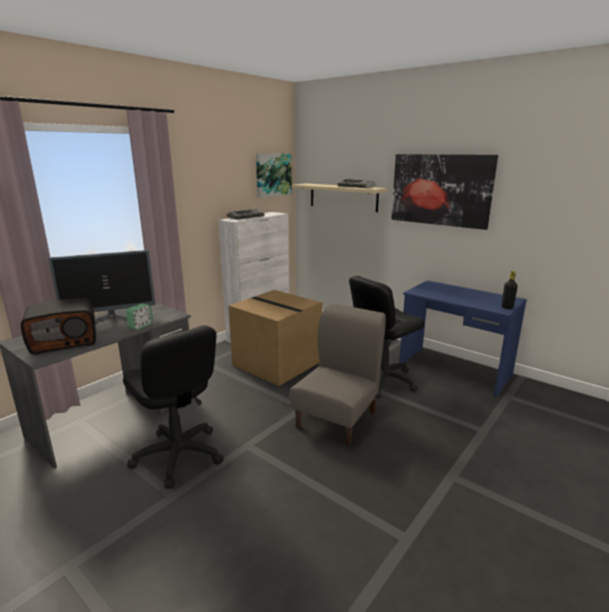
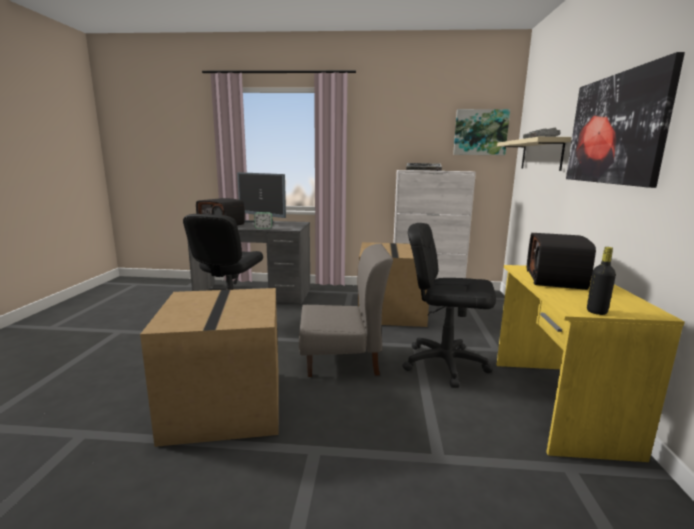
camera: 55 degrees right, 5 degrees down
(362, 505) = (227, 406): none -> cardboard box
(447, 293) = (556, 279): none -> radio
(454, 370) = (556, 404): blue desk -> yellow desk

